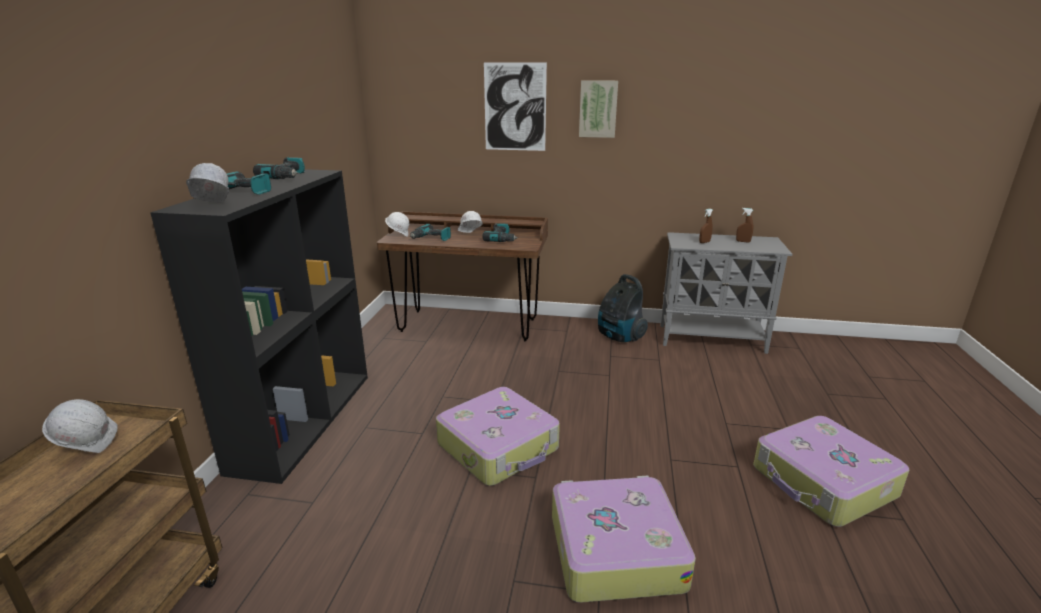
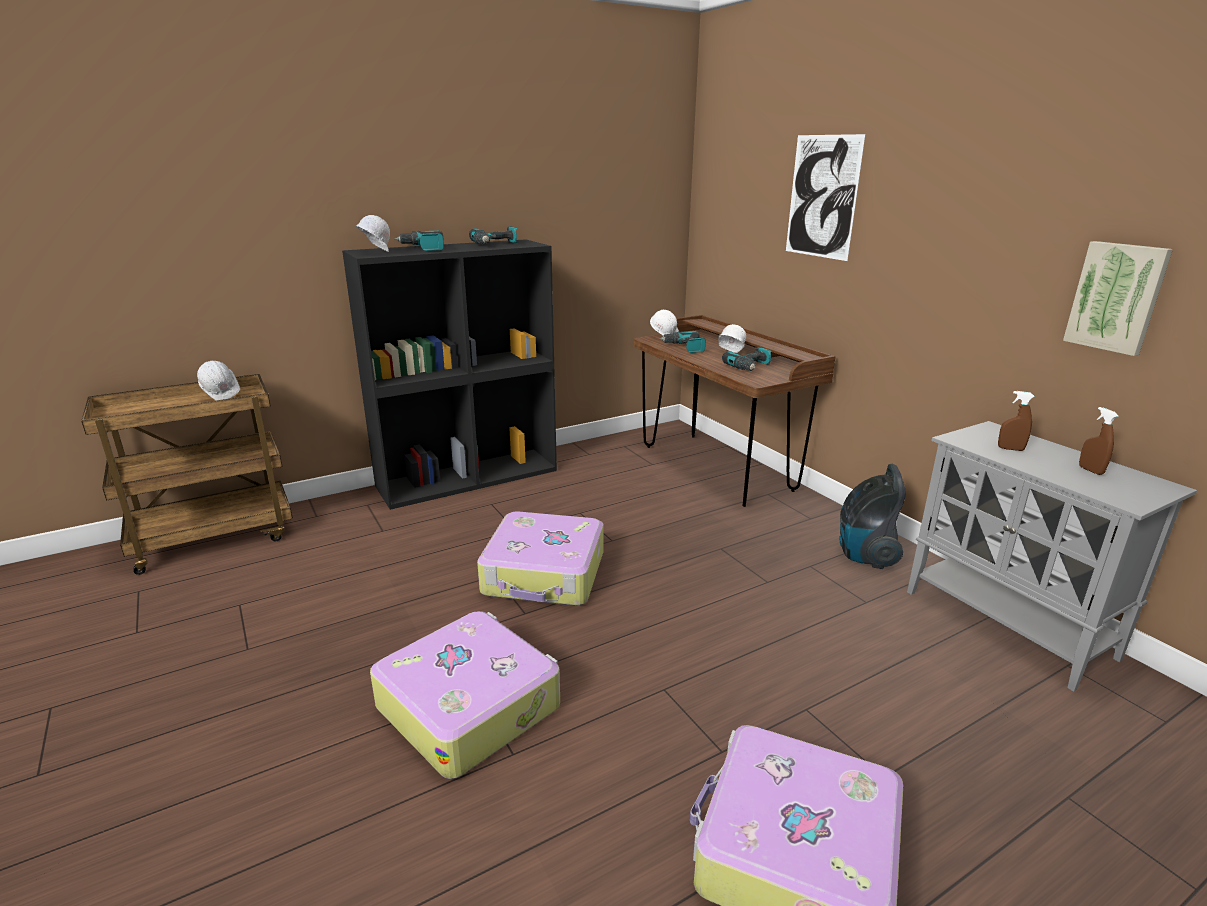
camera: 50 degrees right, 0 degrees up
(598, 109) = (920, 205): picture -> picture (1117, 297)

